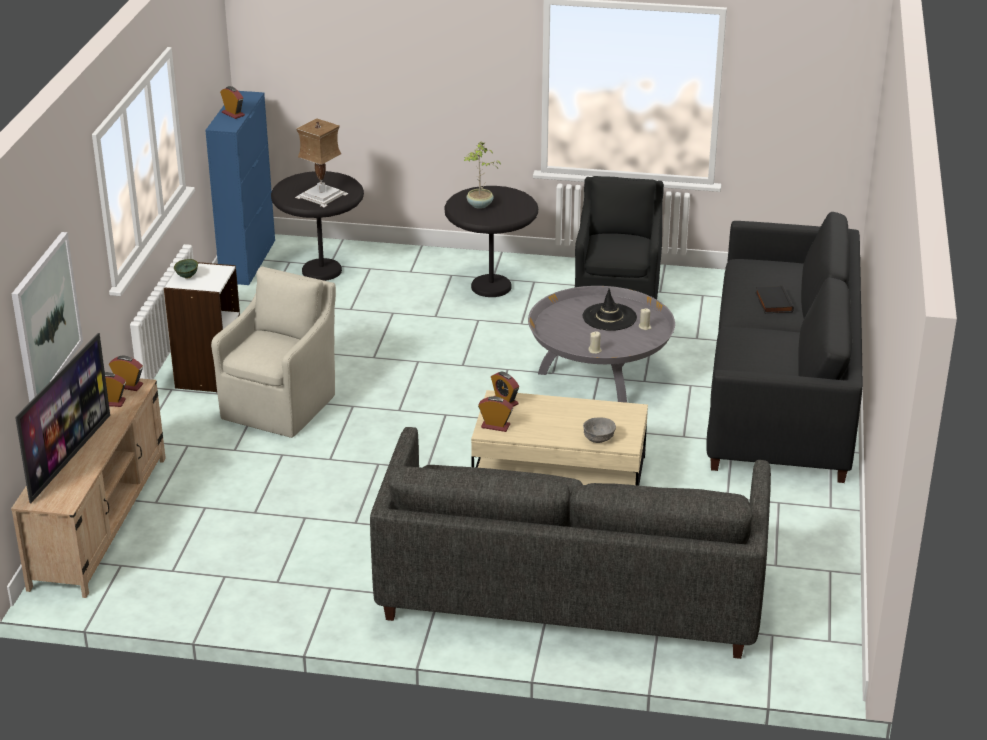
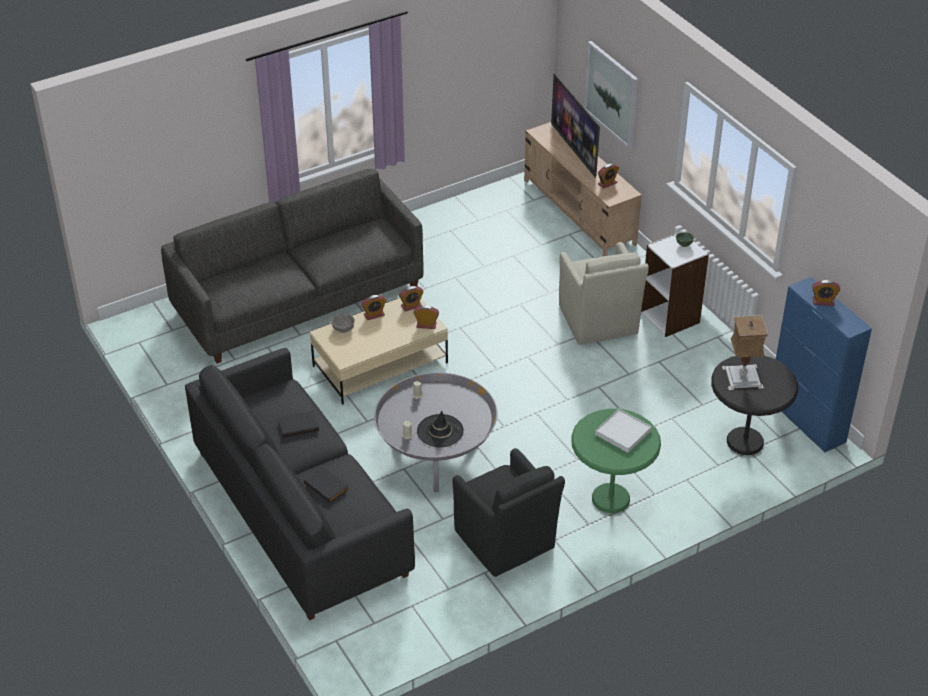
camera: 140 degrees right, 10 degrees up
(128, 385) = (616, 196): alarm clock -> alarm clock (374, 315)
(479, 205) = (623, 432): potted plant -> white tray
(491, 287) = (610, 499): black side table -> green side table
(754, 350) = (298, 425): none -> black book

